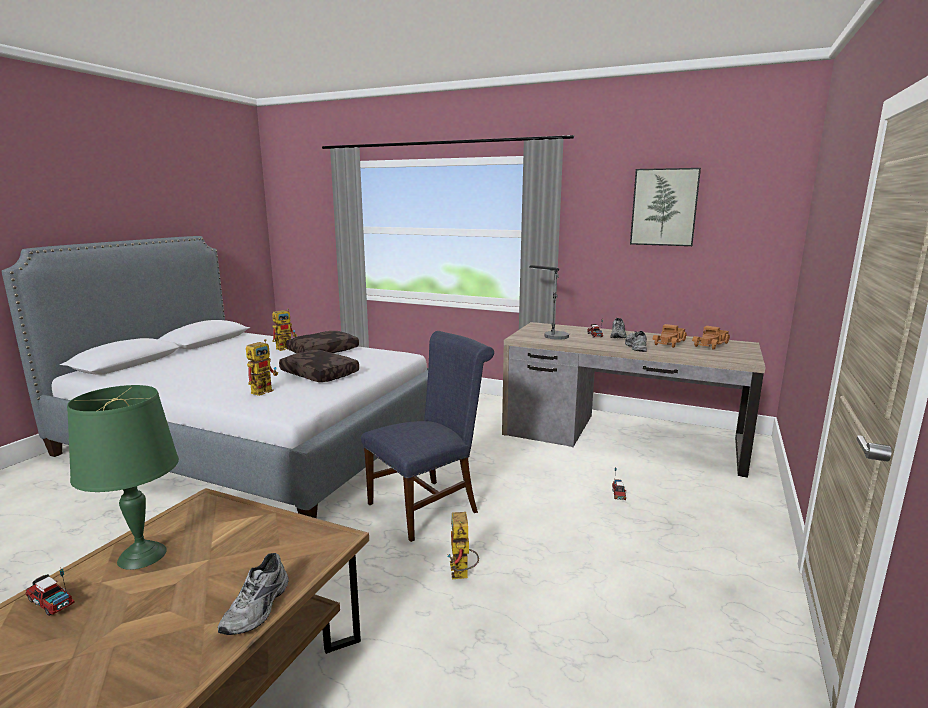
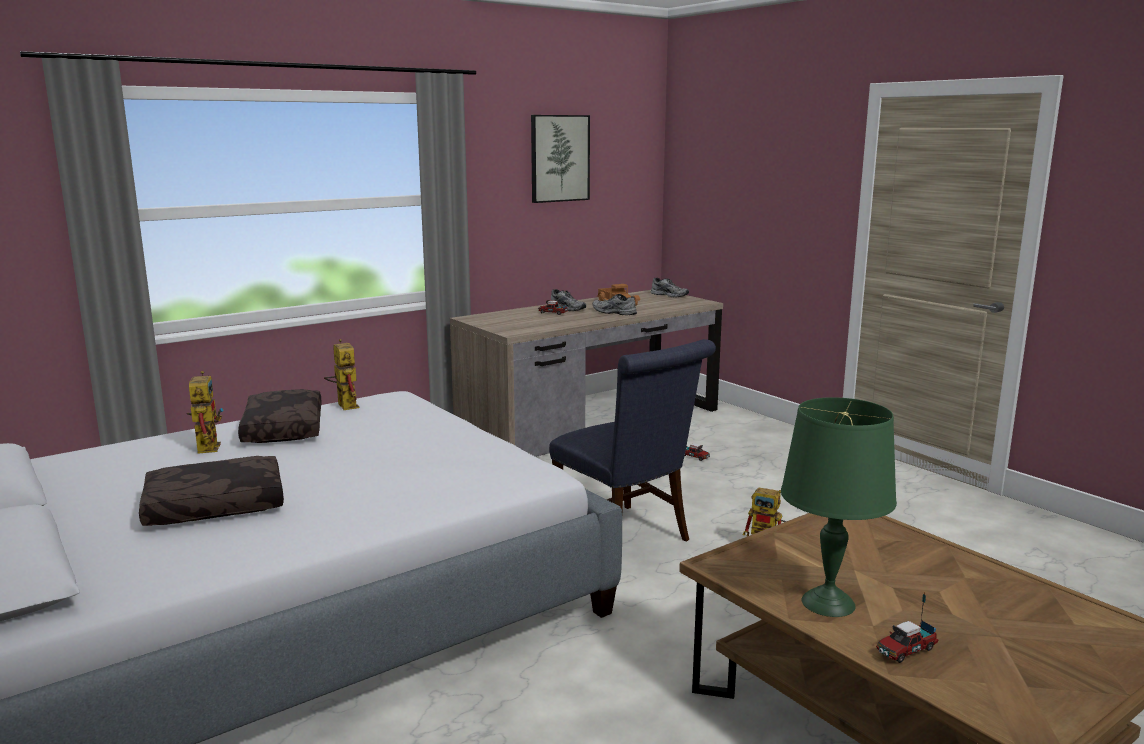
camera: 60 degrees left, 0 degrees up
(258, 608) = (950, 553): grey shoe -> grey shoe (670, 295)
(264, 390) = (438, 476): toy robot -> toy robot (344, 405)
(318, 374) = (404, 444): brown pillow -> brown pillow (214, 507)
(428, 506) = (627, 538): blue chair -> blue chair turned 150 degrees clockwise
(551, 335) = (522, 322): table lamp -> none
(711, 344) = (643, 297): toy truck -> none

